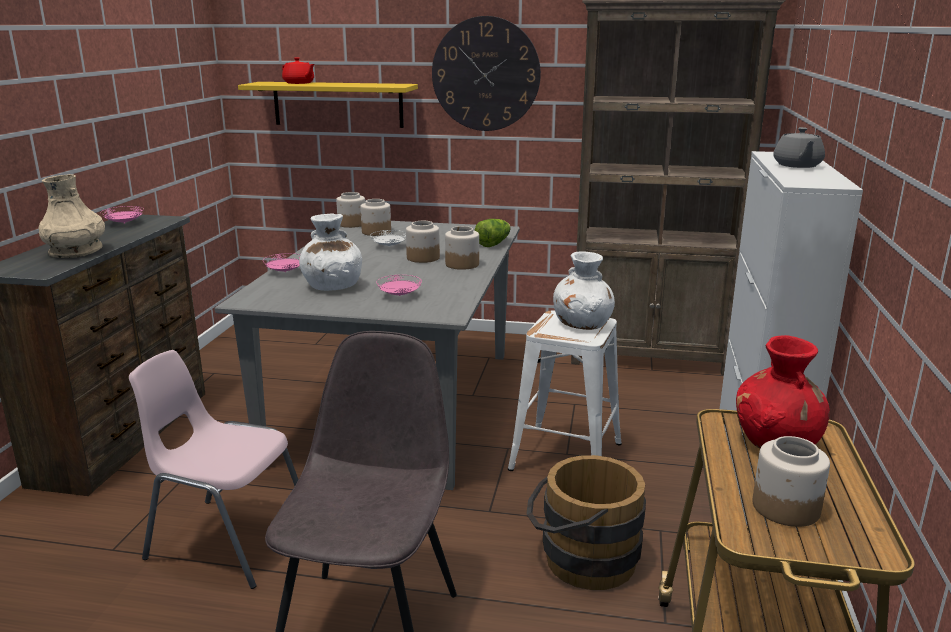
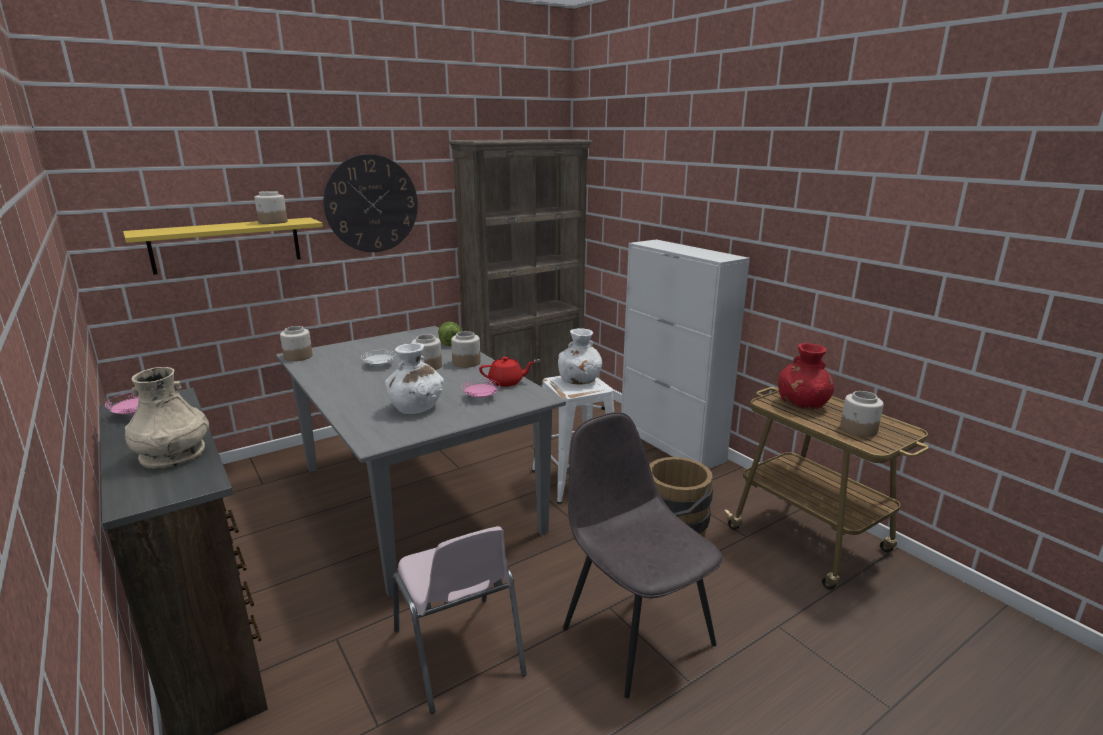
camera: 45 degrees left, 0 degrees up
(228, 539) = (459, 653): pink chair -> pink chair turned 90 degrees counterclockwise
(284, 272) = (346, 411): pink plate -> none
(299, 83) = (190, 228): red teapot -> red teapot (506, 382)
(376, 232) = (338, 357): jar -> jar (273, 222)
(797, 165) = (681, 248): grey teapot -> none

